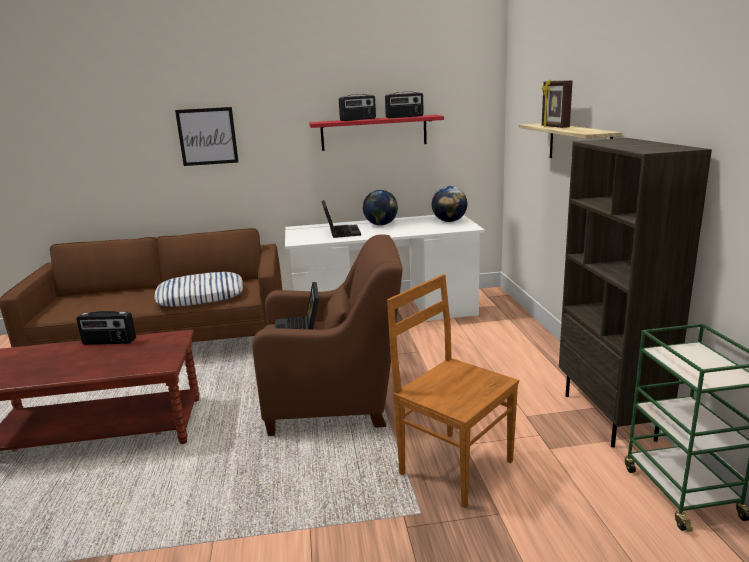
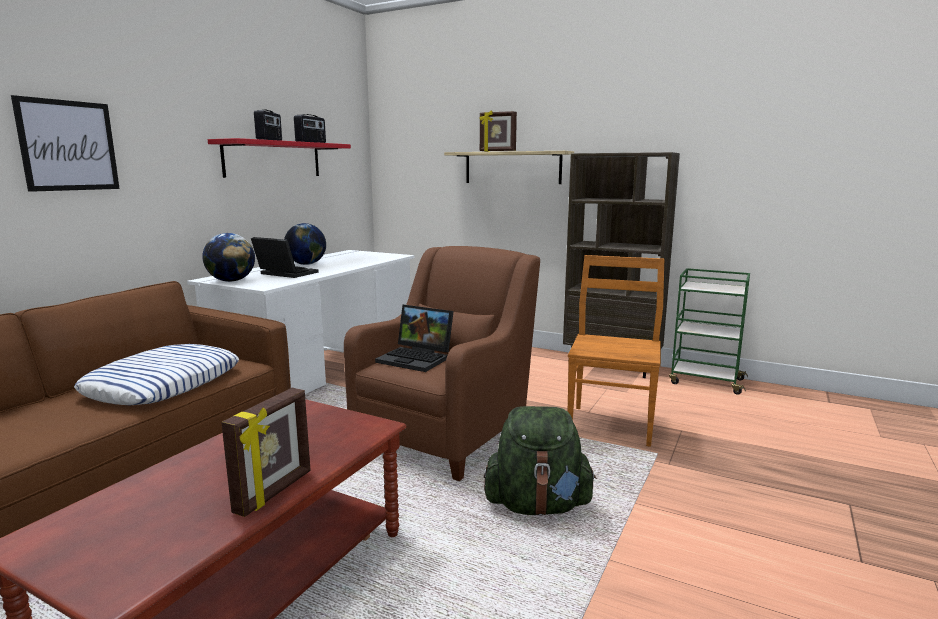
camera: 55 degrees left, 5 degrees down
(64, 375) = (275, 492): none -> picture frame
(109, 342) = (215, 447): radio -> none
(263, 481) = (537, 505): none -> green backpack
(449, 221) = (364, 254): globe -> globe (231, 281)
(453, 466) = (611, 424): brown chair -> brown chair turned 120 degrees clockwise

